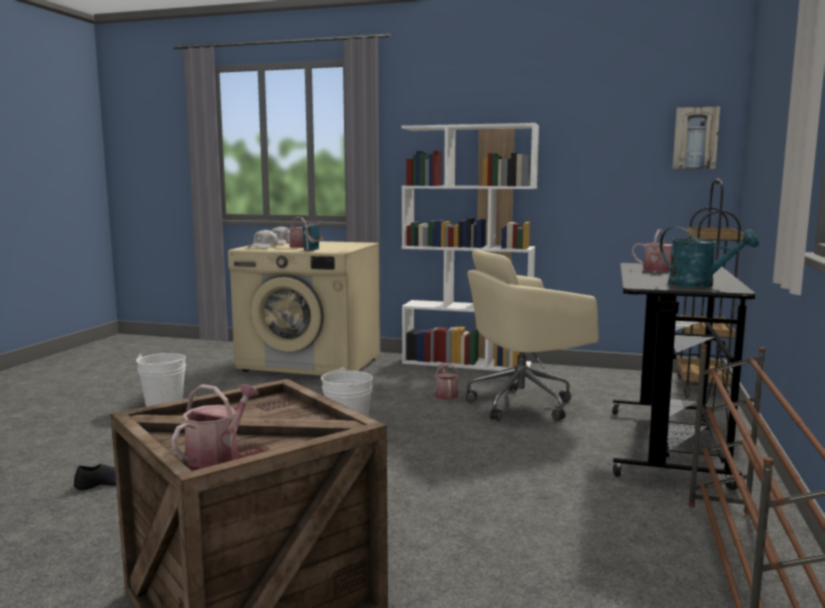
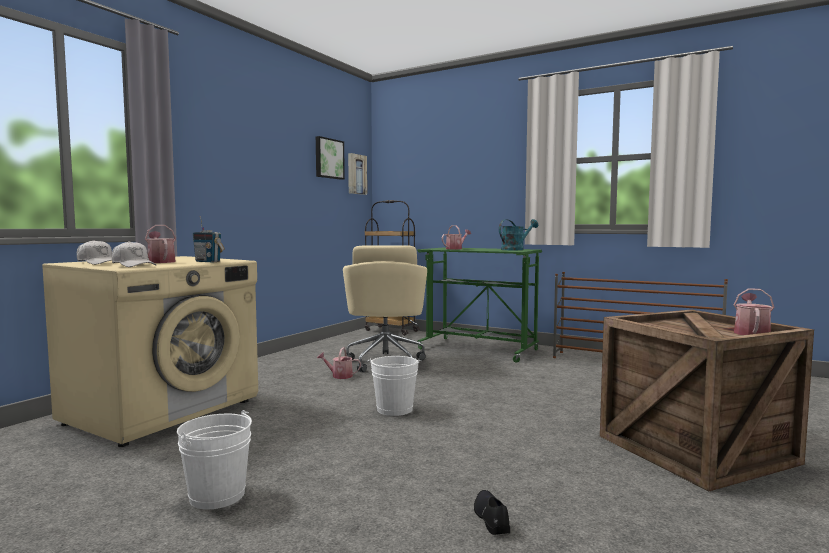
camera: 75 degrees left, 5 degrees down
(218, 454) = (751, 333): watering can -> watering can turned 75 degrees clockwise
(467, 363) = (261, 362): white bookcase -> none
(628, 122) = (328, 158): none -> picture
(667, 446) = (478, 349): black desk -> green desk

